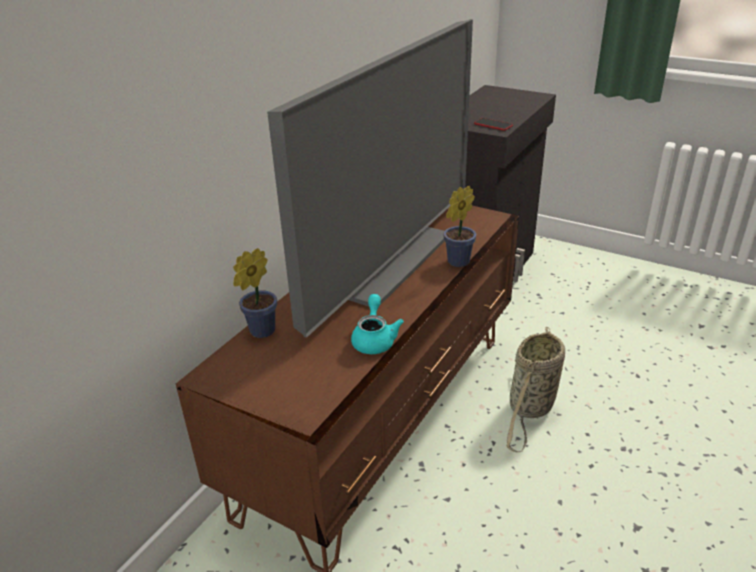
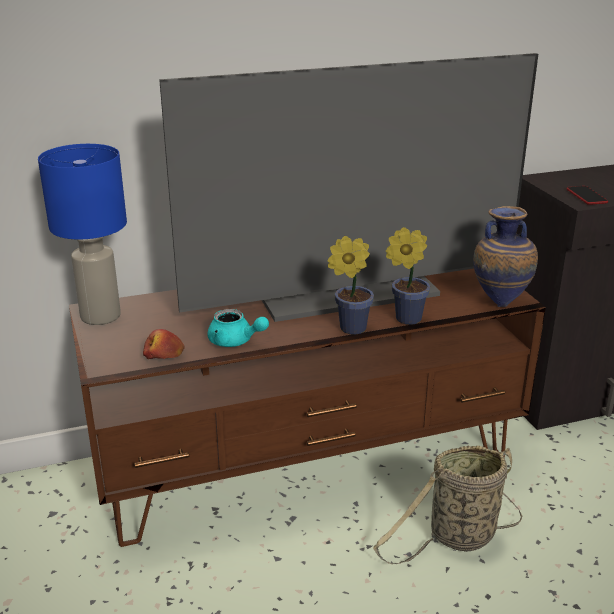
camera: 40 degrees right, 5 degrees down
(228, 378) = (101, 317): none -> blue table lamp
(259, 332) = (167, 298): potted plant -> potted plant (349, 328)
(341, 381) = (164, 356): none -> apple
(374, 339) = (235, 341): turquoise teapot -> turquoise teapot turned 75 degrees clockwise
(491, 224) = (500, 303): none -> vase

